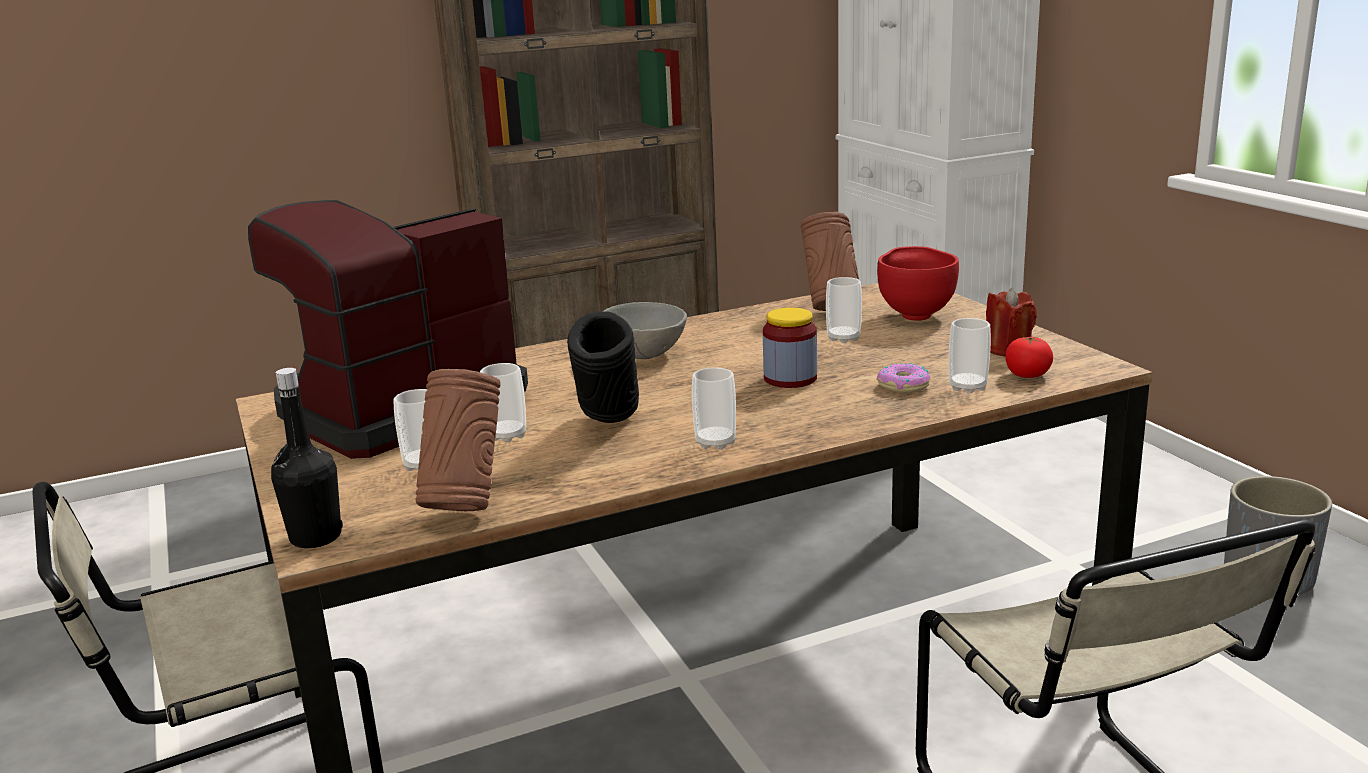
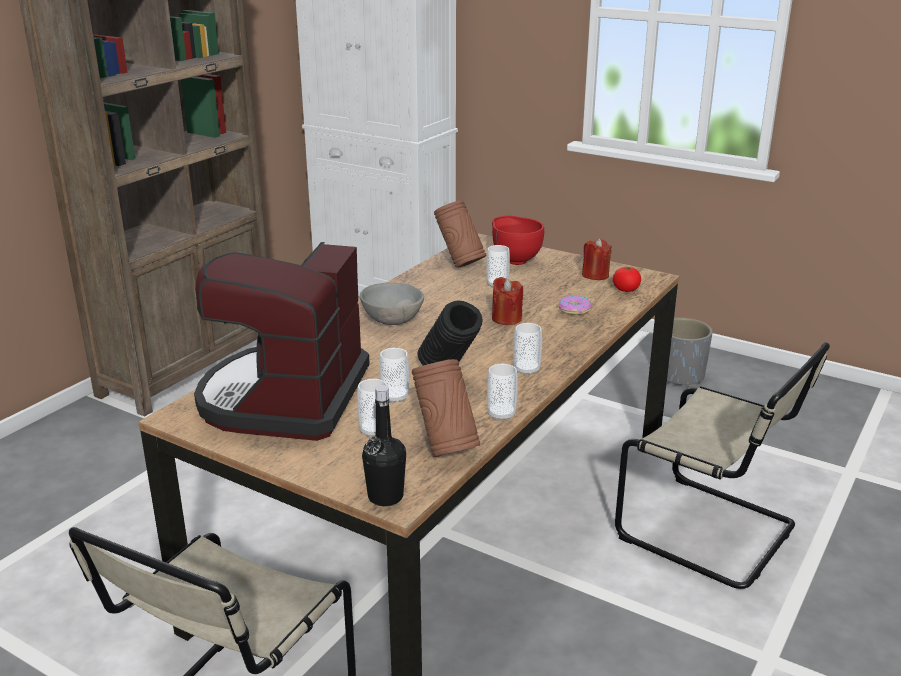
camera: 35 degrees left, 5 degrees up
(790, 378) = (506, 319): jar -> red candle
(967, 387) = (607, 304): cup -> cup (501, 415)

